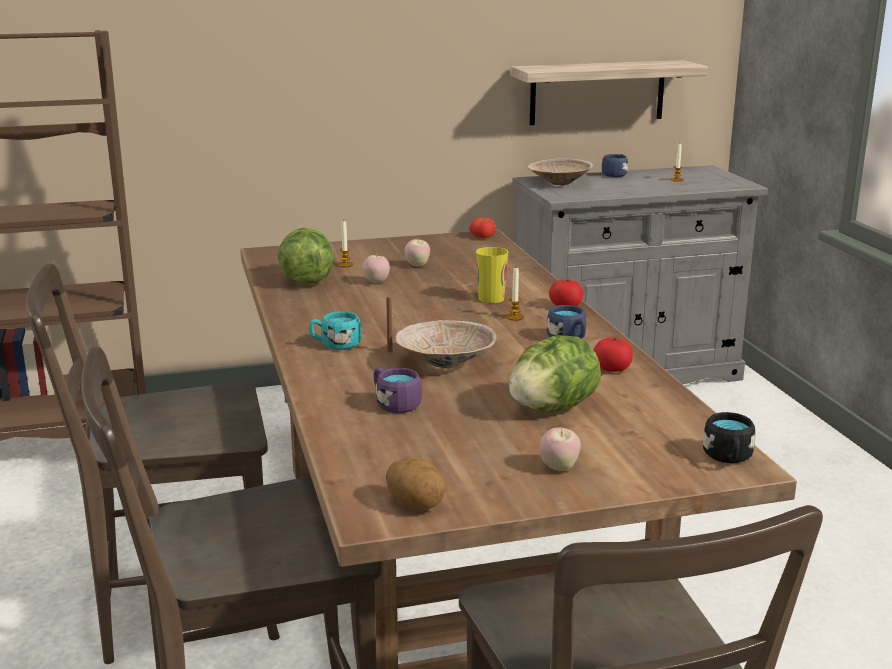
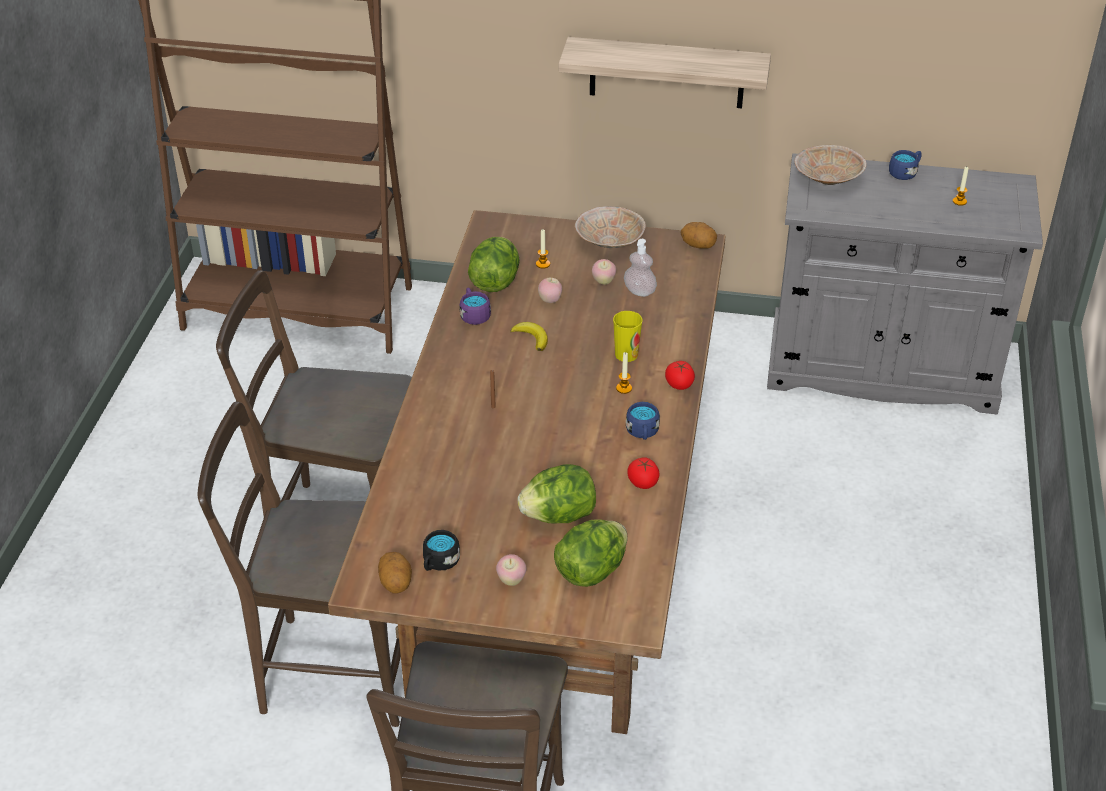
camera: 25 degrees right, 20 degrees up
(335, 345) = (459, 385): turquoise mug -> none
(382, 304) = (532, 338): none -> banana
(394, 404) = (452, 474): purple mug -> purple mug (474, 314)
(444, 362) = (523, 434): beige bowl -> beige bowl (609, 241)
(459, 265) = (639, 291): none -> soap dispenser
(482, 236) = (698, 245): tomato -> potato
(597, 92) = (903, 81): shelf -> shelf (667, 73)
(640, 439) = (591, 571): none -> lettuce
(728, 458) = (634, 611): black mug -> black mug (439, 563)

